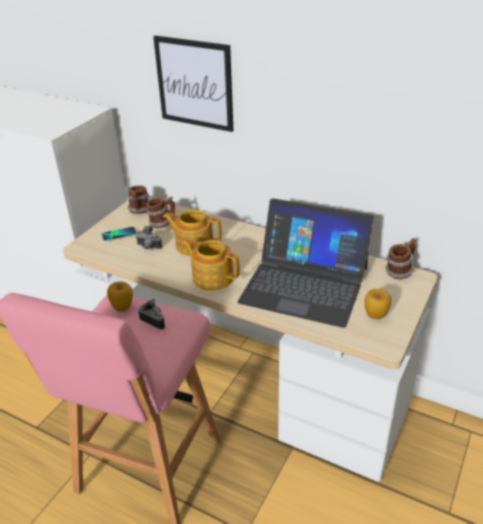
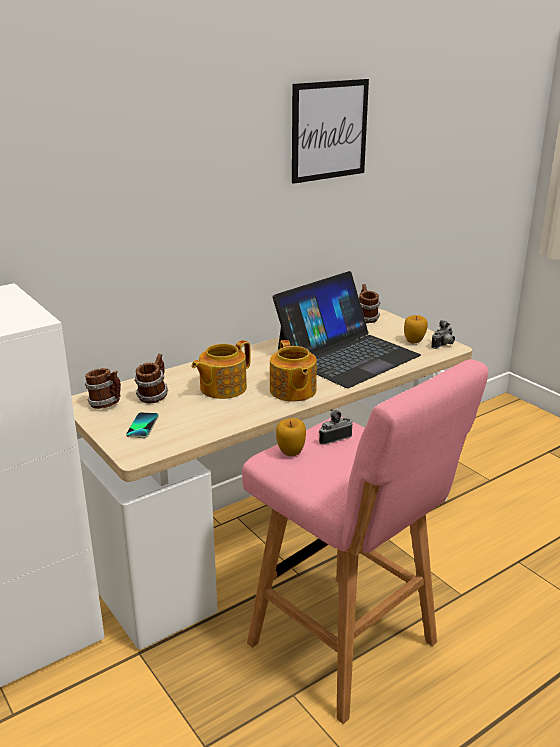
camera: 65 degrees left, 10 degrees down
(148, 247) = (195, 413): camera -> camera (443, 345)
(194, 83) = (138, 208): picture -> picture (329, 130)
(212, 277) = (292, 391): teapot -> teapot turned 75 degrees counterclockwise

